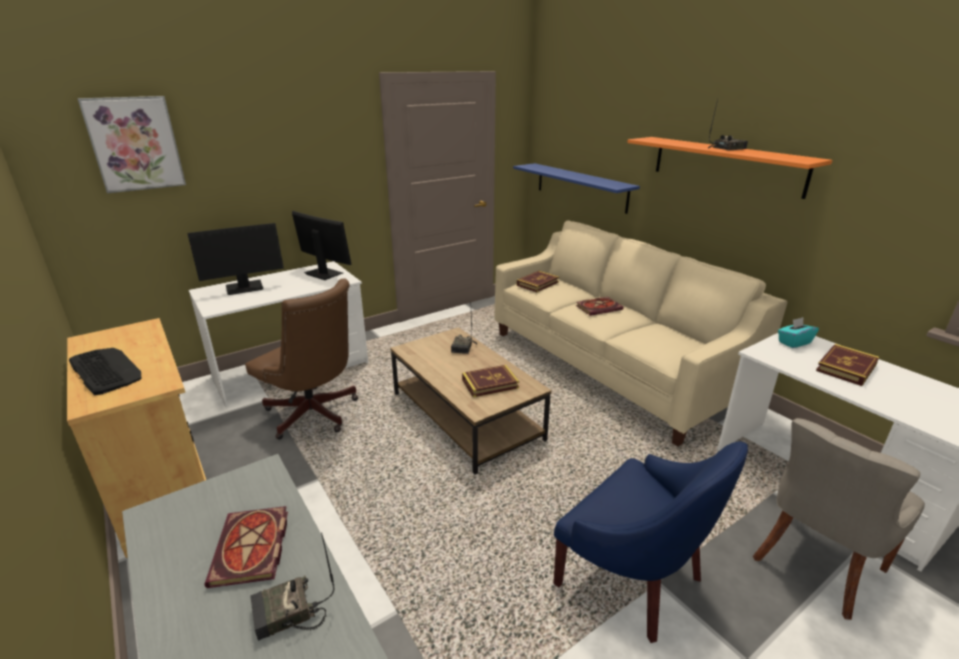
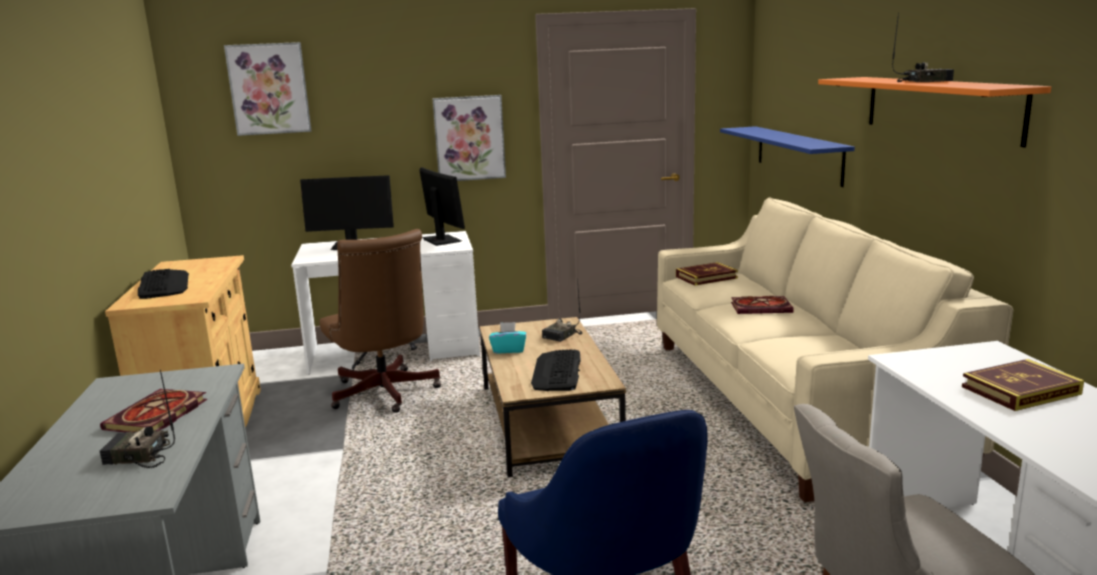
camera: 25 degrees right, 10 degrees down
(331, 182) = (469, 138): none -> picture
(490, 383) = (557, 371): book -> keyboard
(794, 342) = (974, 356): turquoise tissue box -> turquoise tissue box (508, 350)

